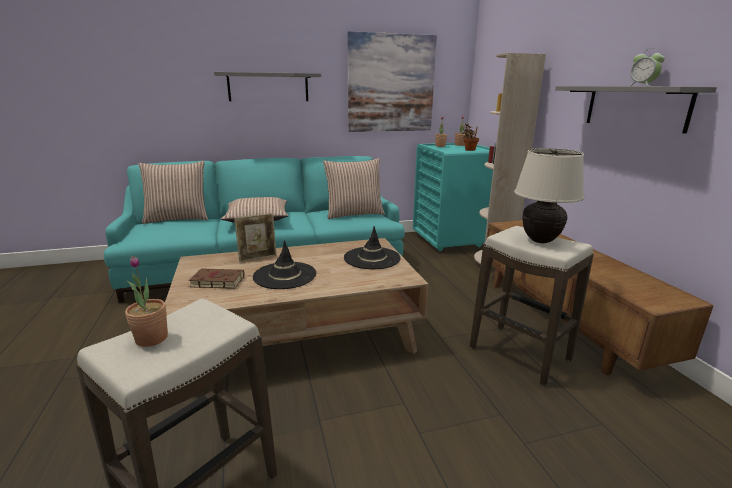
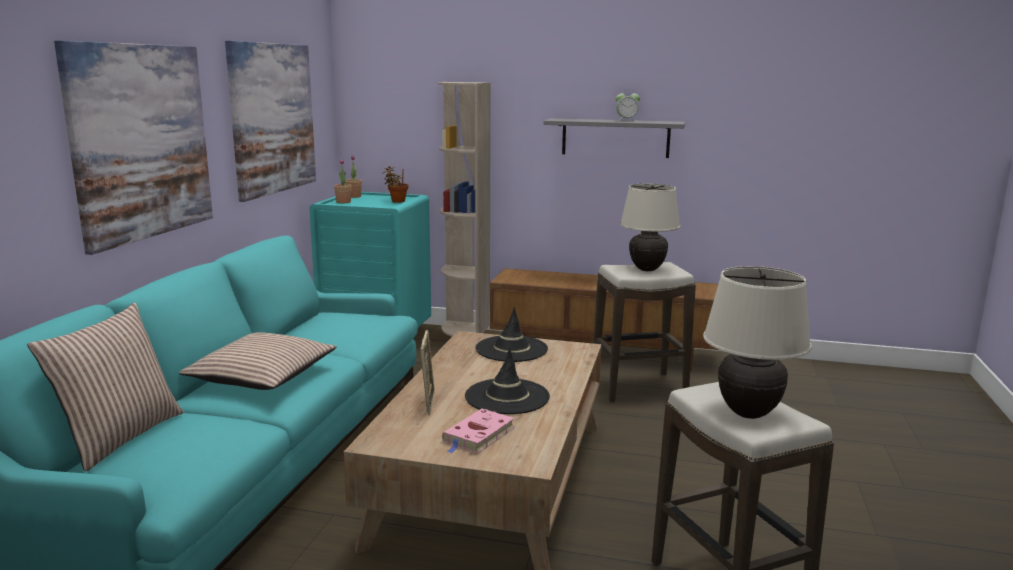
camera: 60 degrees left, 5 degrees down
(151, 338) = (749, 413): potted plant -> beige table lamp
(216, 281) = (478, 436): brown book -> pink book
(268, 87) = (141, 142): grey shelf -> picture
(354, 214) = (347, 323): pillow -> none

